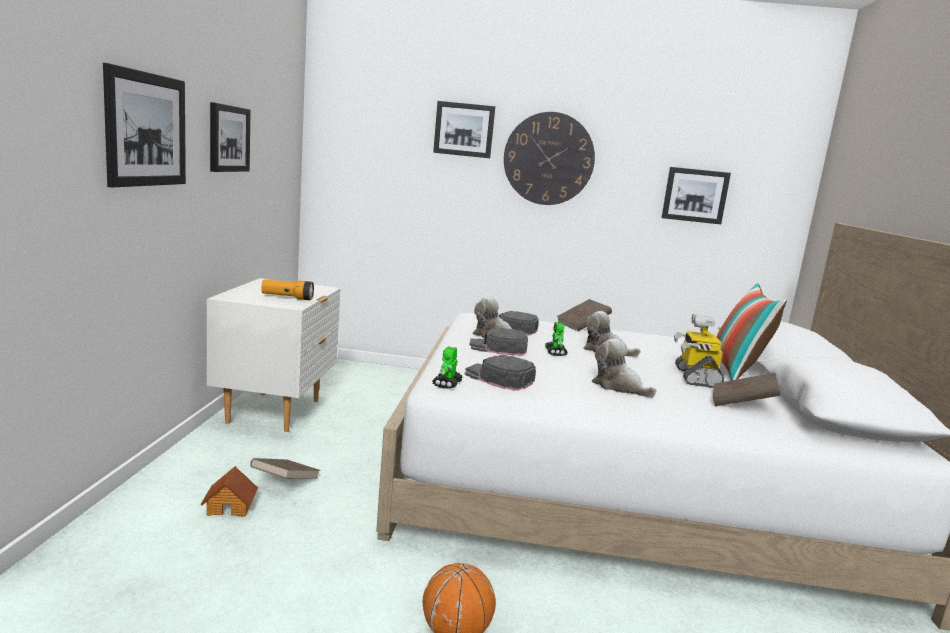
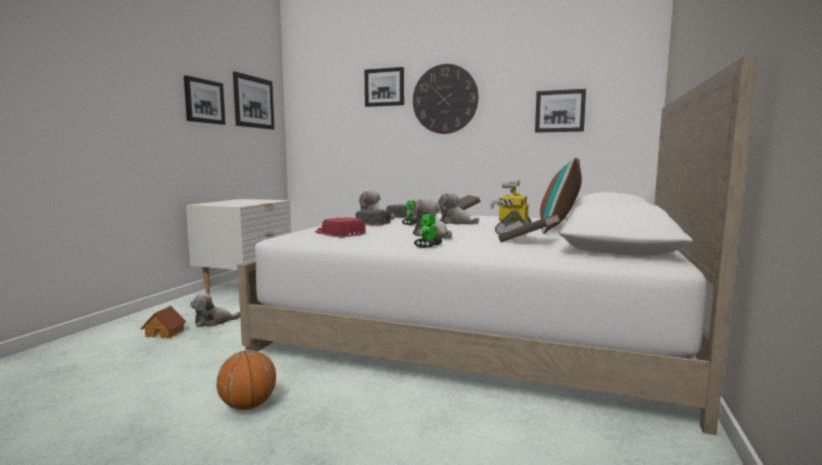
camera: 15 degrees right, 5 degrees down
(147, 130) = (121, 87): picture -> picture (254, 102)
(285, 482) = (214, 322): brown book -> plush toy
(287, 298) = (241, 203): flashlight -> none
(447, 384) = (292, 235): toy robot -> toy robot (428, 246)
(499, 378) = (339, 233): black cap -> red cap

